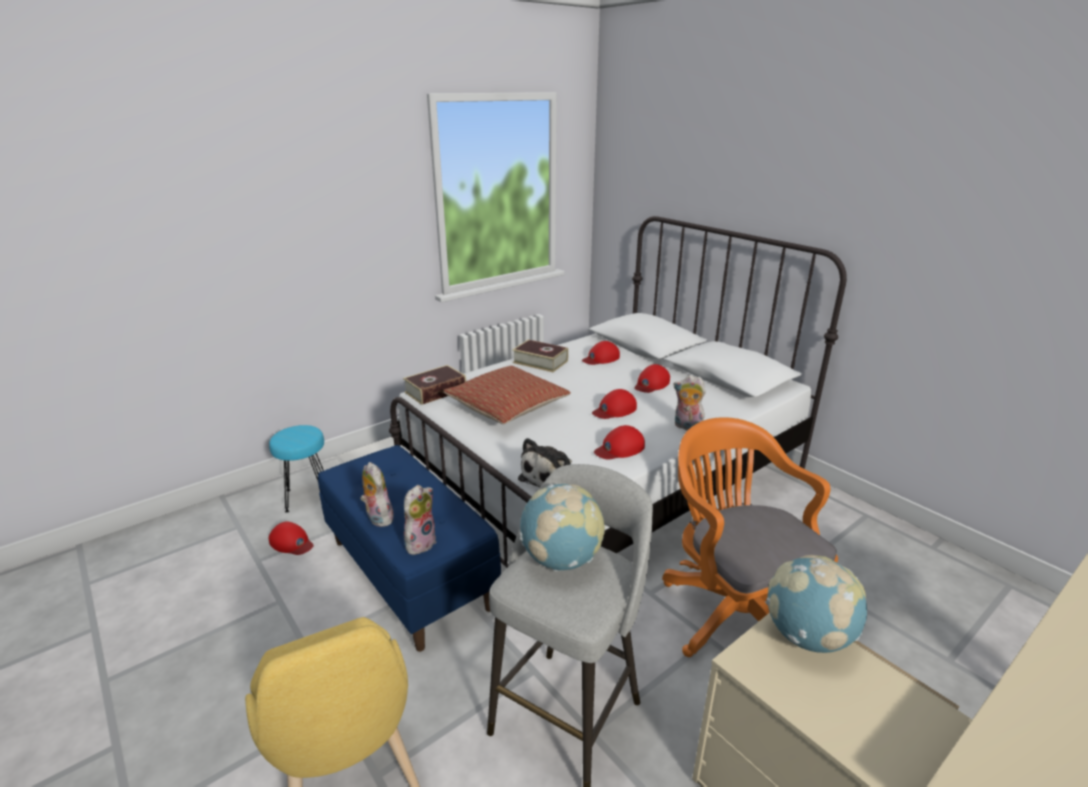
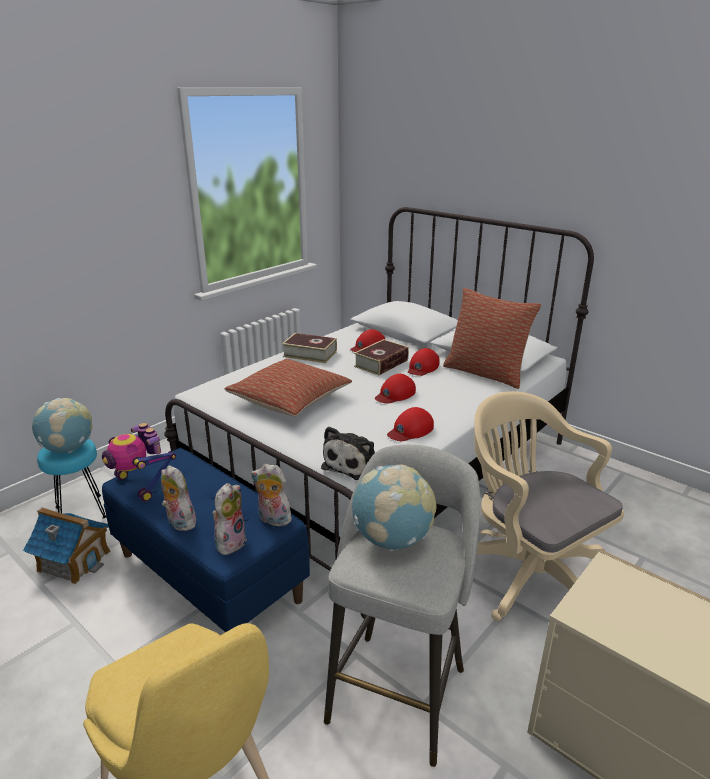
camera: 10 degrees left, 0 degrees up
(291, 542) = (74, 560): red cap -> toy house
(353, 477) = (141, 485): none -> toy robot
(436, 391) = (212, 390): book -> book (381, 363)
(686, 427) = (467, 405): plush toy -> plush toy (273, 520)
(717, 395) = (486, 373): none -> pillow
(732, 610) = (527, 572): orange office chair -> beige office chair
(807, 636) = (626, 582): globe -> globe (68, 448)

